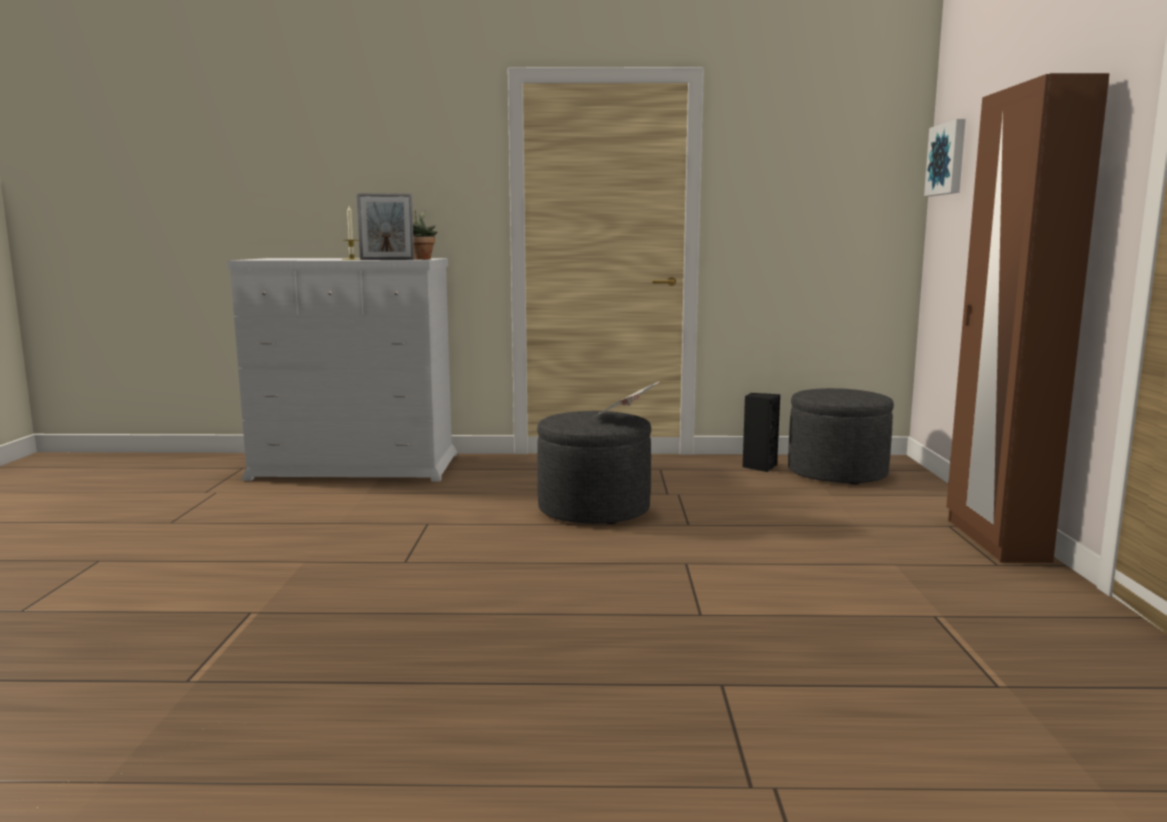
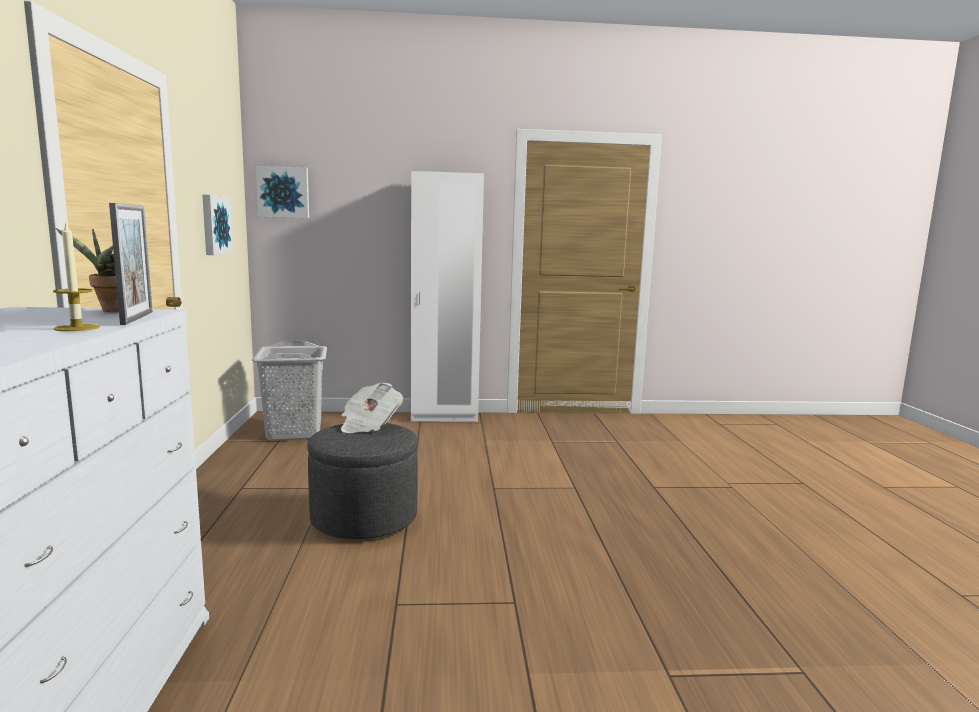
camera: 95 degrees left, 0 degrees up
(759, 466) = (259, 452): black speaker -> none
(804, 209) = (214, 225): none -> picture
(837, 473) = (293, 432): grey ottoman -> grey laundry basket
(994, 540) = (444, 417): brown wardrobe -> white wardrobe

